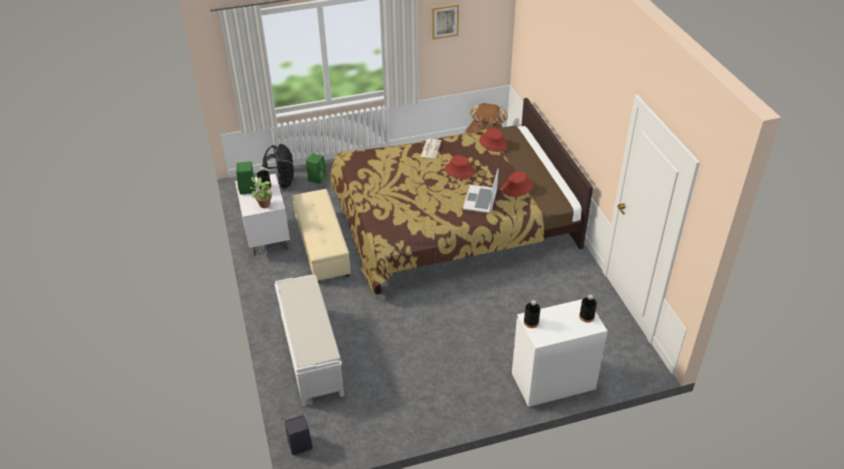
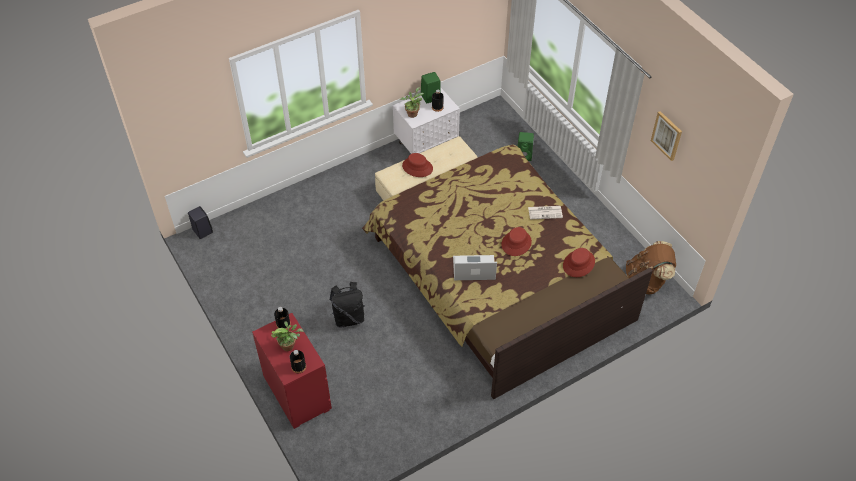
camera: 75 degrees right, 10 degrees up
(281, 183) = (506, 132): black backpack -> black backpack (348, 318)
(311, 354) = (294, 213): white bench -> none
(517, 187) = (505, 296): red hat -> red hat (417, 167)
(552, 382) = (297, 392): white dresser -> red dresser
(559, 320) = (289, 345): none -> potted plant

